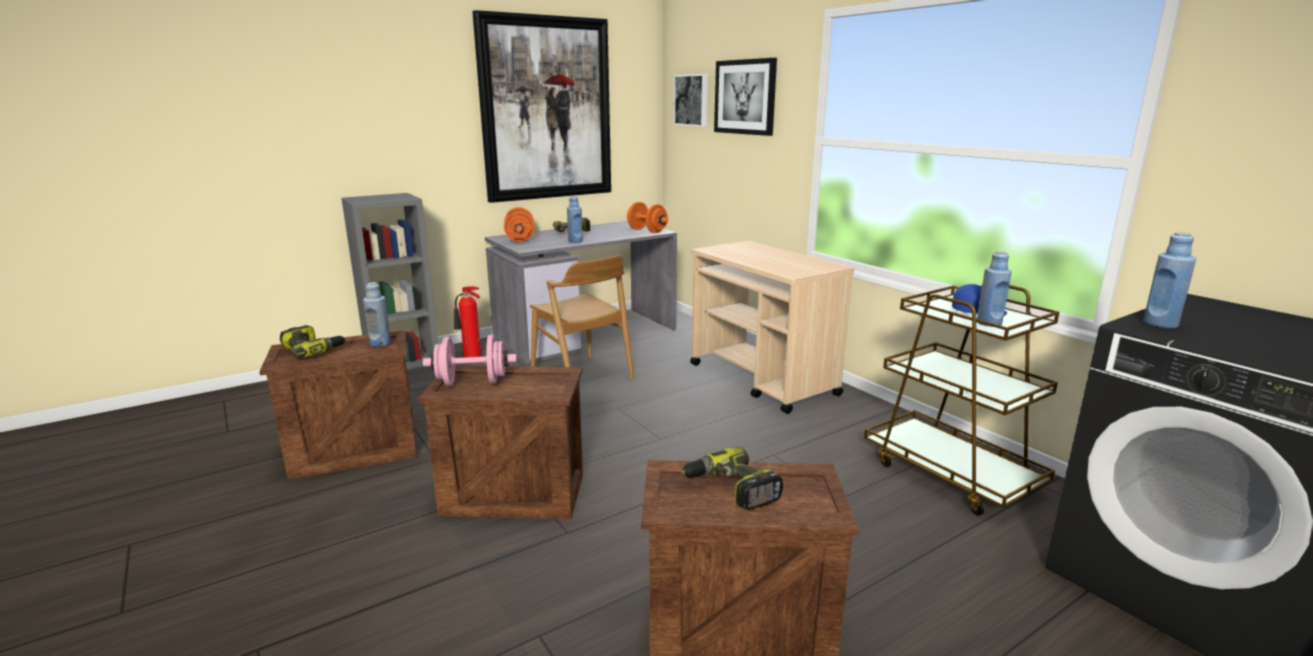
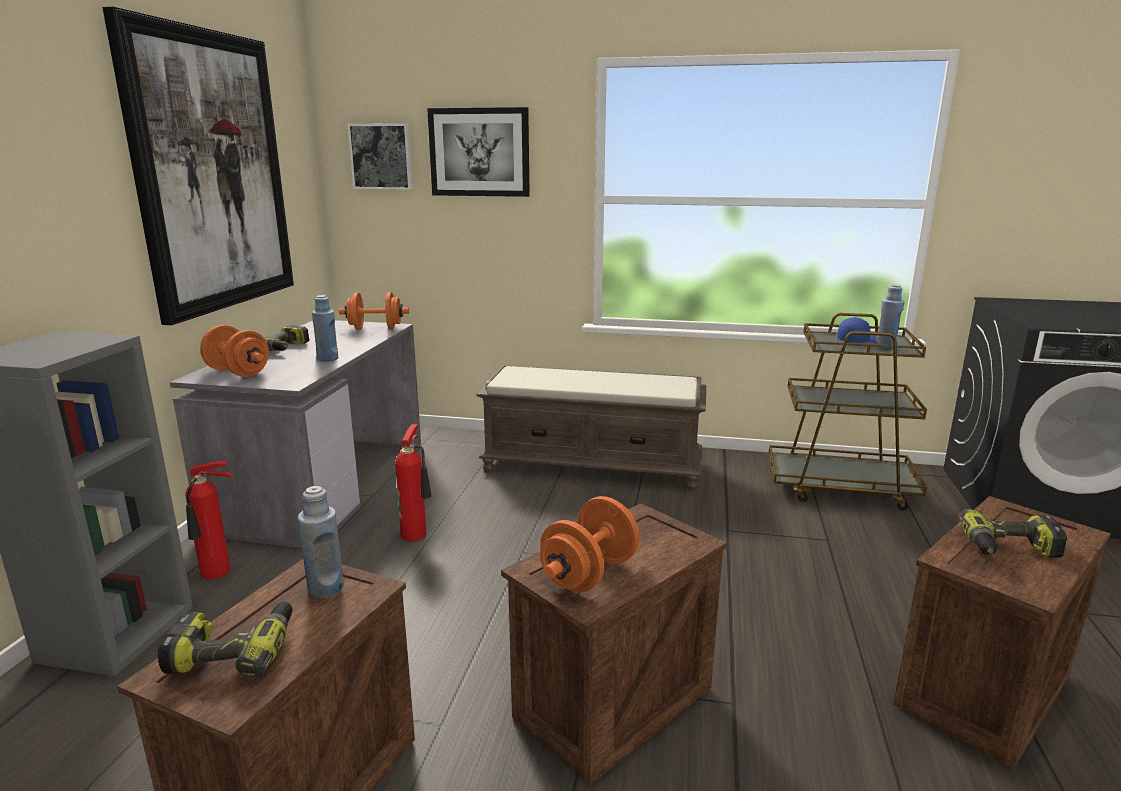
camera: 45 degrees left, 0 degrees up
(472, 382) = (589, 573): pink dumbbell -> orange dumbbell
(582, 375) = (417, 534): brown chair -> fire extinguisher
(763, 380) = (594, 465): beige cart -> brown bench
(1160, 324) = (1039, 319): blue bottle -> none

